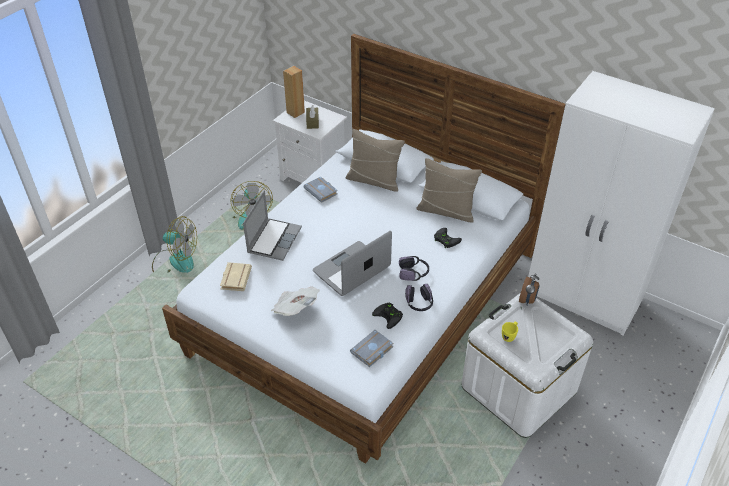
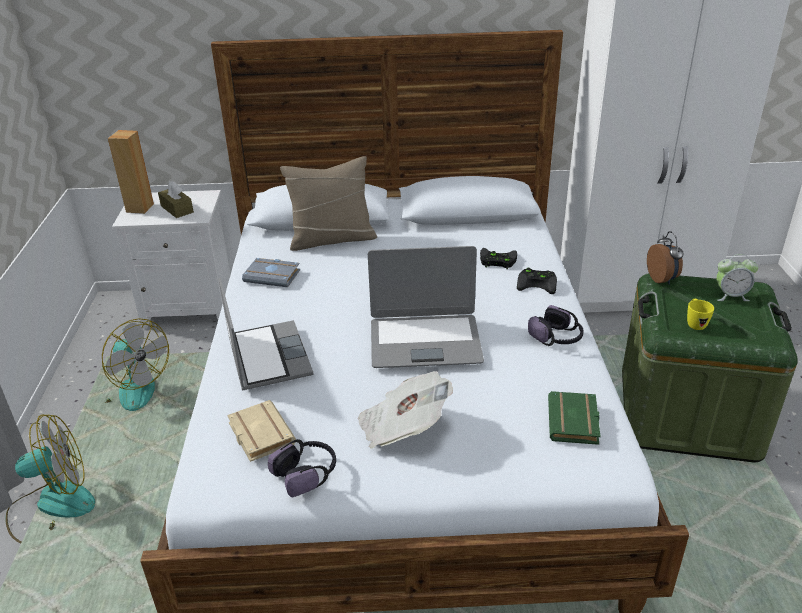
camera: 35 degrees left, 10 degrees down
(352, 270) = (425, 341): laptop -> laptop turned 105 degrees counterclockwise
(372, 351) = (575, 423): grey book -> green book
(389, 316) = (541, 370): black game controller -> black game controller (538, 283)
(413, 273) = (506, 309): headphones -> headphones (306, 474)
(446, 211) = (460, 234): beige pillow -> none
(518, 388) = (687, 413): white storage box -> green storage box
(554, 332) = (730, 296): none -> alarm clock

